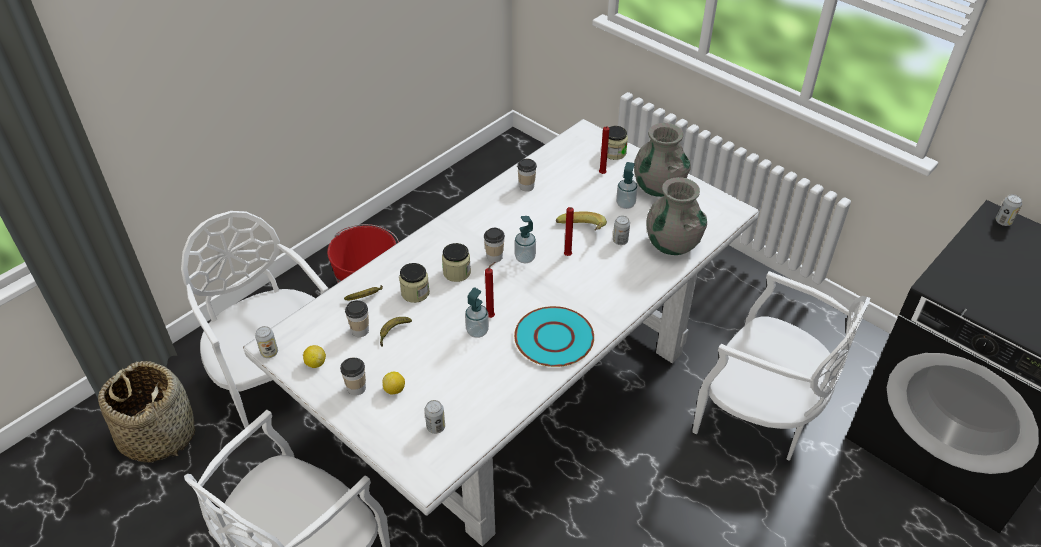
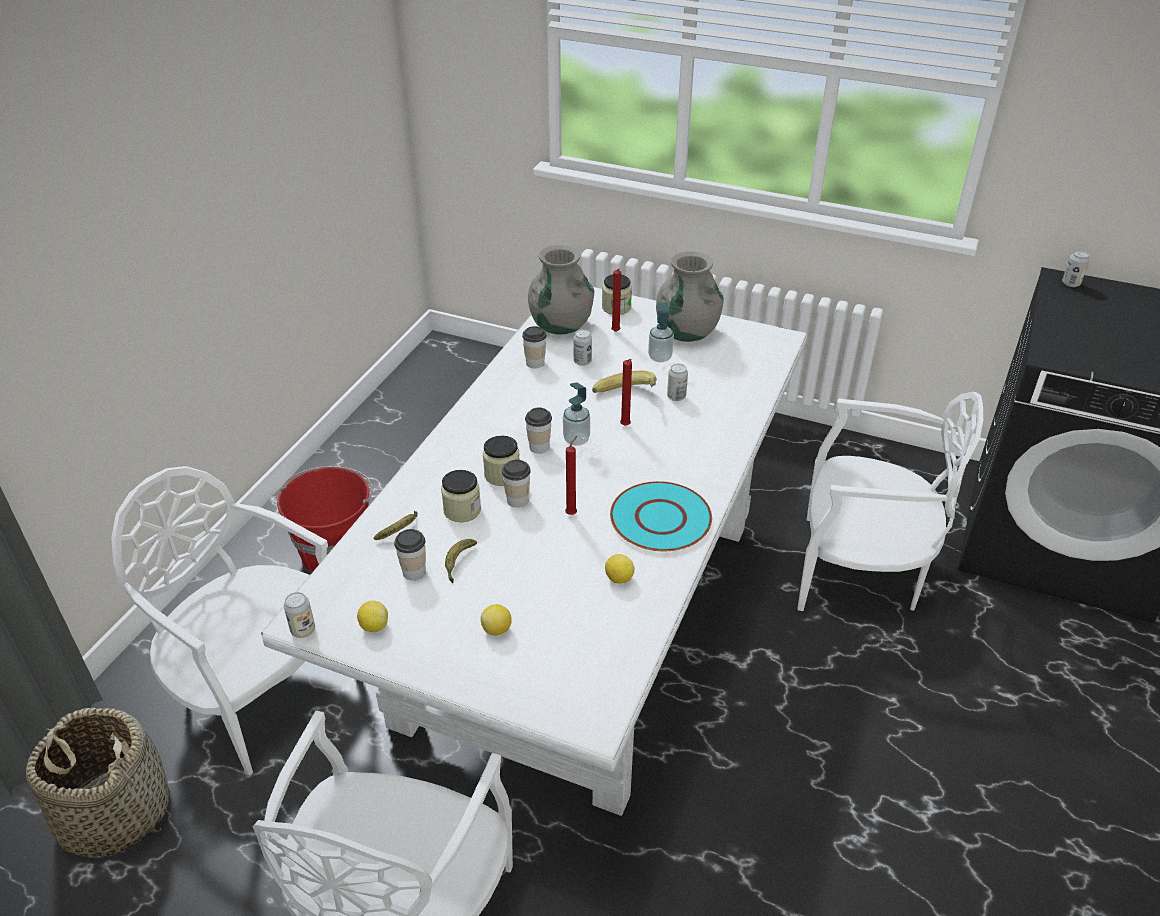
camera: 20 degrees left, 5 degrees down
(356, 388) = (446, 641): cup -> cup (517, 500)
(436, 427) = (574, 659): can -> can (582, 361)
(477, 331) = (564, 534): soap dispenser -> none
(498, 376) = (619, 578): none -> lemon
(672, 244) = (736, 387): grey vase -> grey vase (561, 326)

